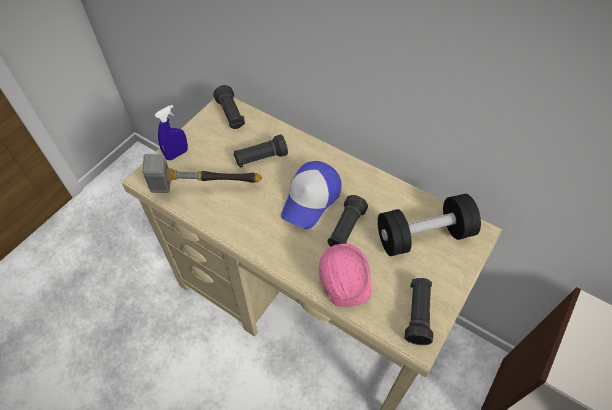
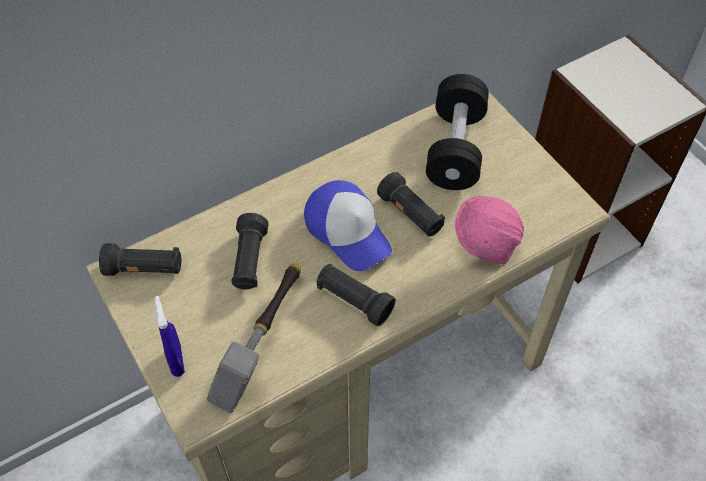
camera: 65 degrees left, 0 degrees up
(418, 314) = (546, 196): black flashlight -> black flashlight (354, 301)

